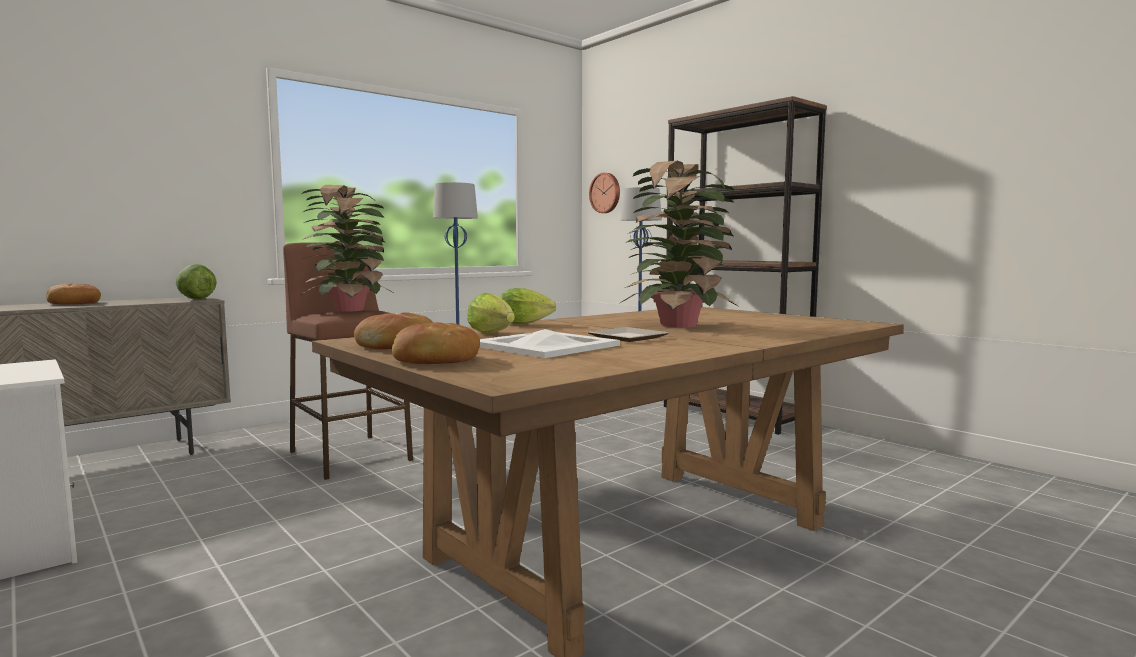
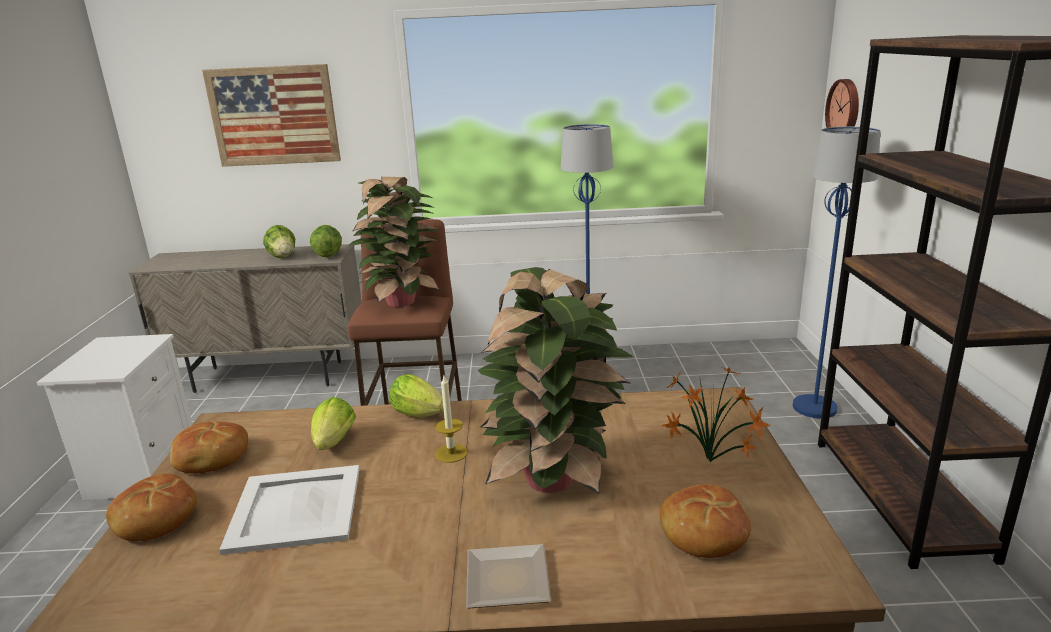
camera: 40 degrees right, 15 degrees up
(74, 303) = (246, 255): bread -> bread (703, 532)
(118, 148) = (274, 116): none -> picture
(135, 302) = (282, 257): none -> lettuce
(592, 327) = (451, 453): none -> candle
(628, 337) = (407, 512): plate -> plate (510, 578)
(744, 316) = (711, 464): none -> potted plant

